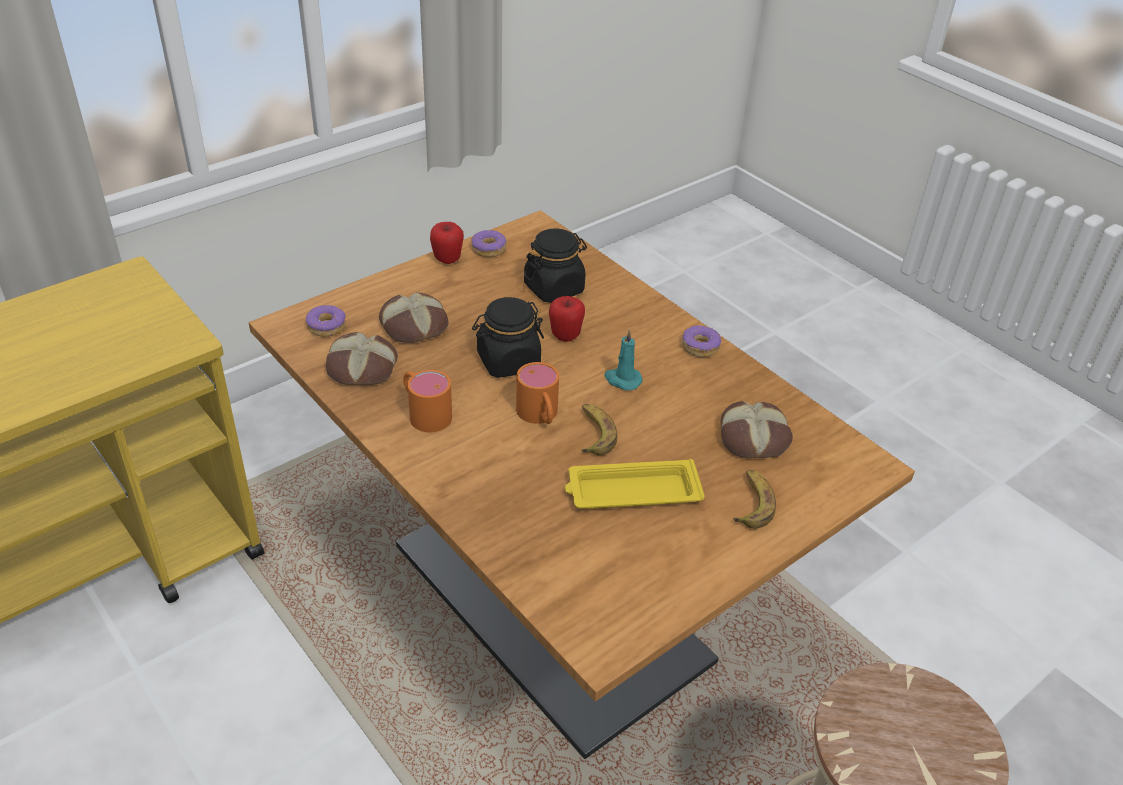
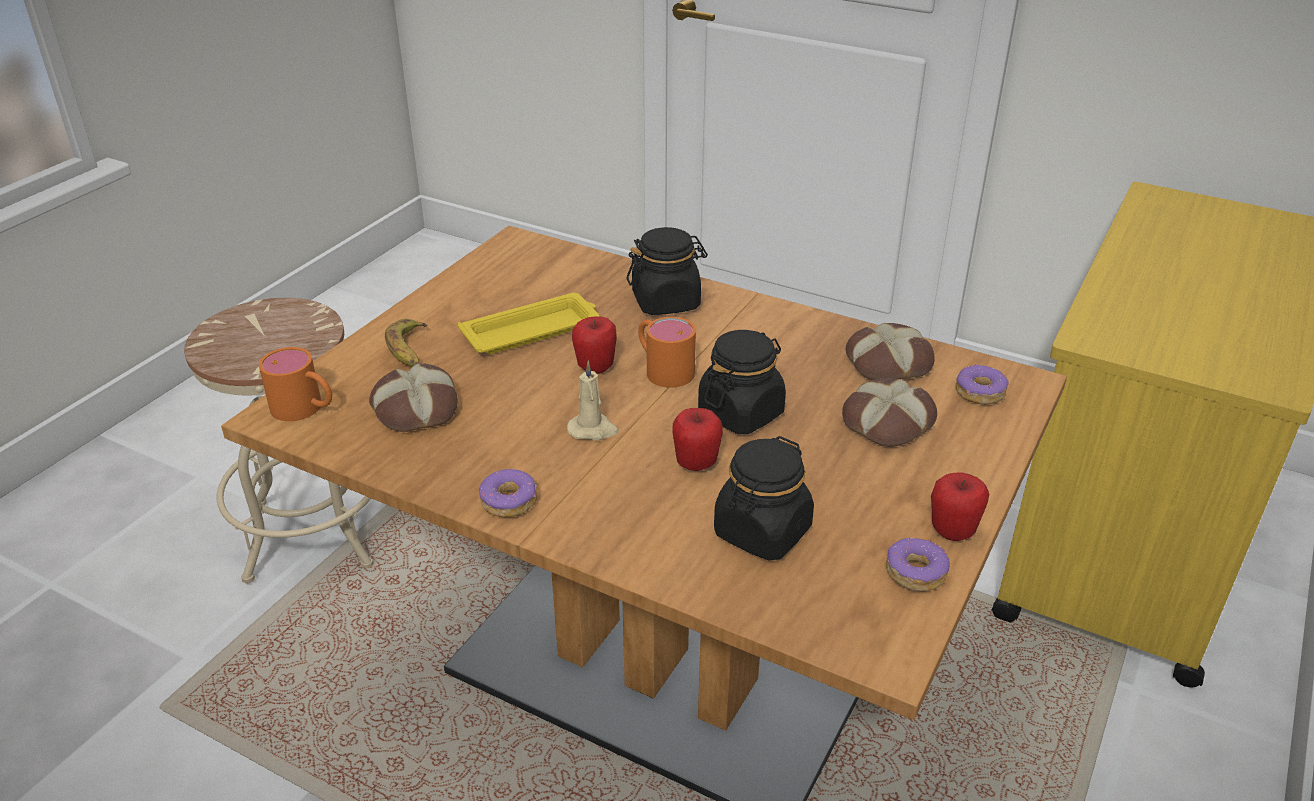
camera: 160 degrees right, 5 degrees down
(424, 412) = (780, 341): orange mug -> orange mug (305, 409)
(488, 489) = (666, 301): none -> black jar
(594, 433) = (595, 367): banana -> apple
(622, 380) = (593, 430): turquoise candle -> beige candle

